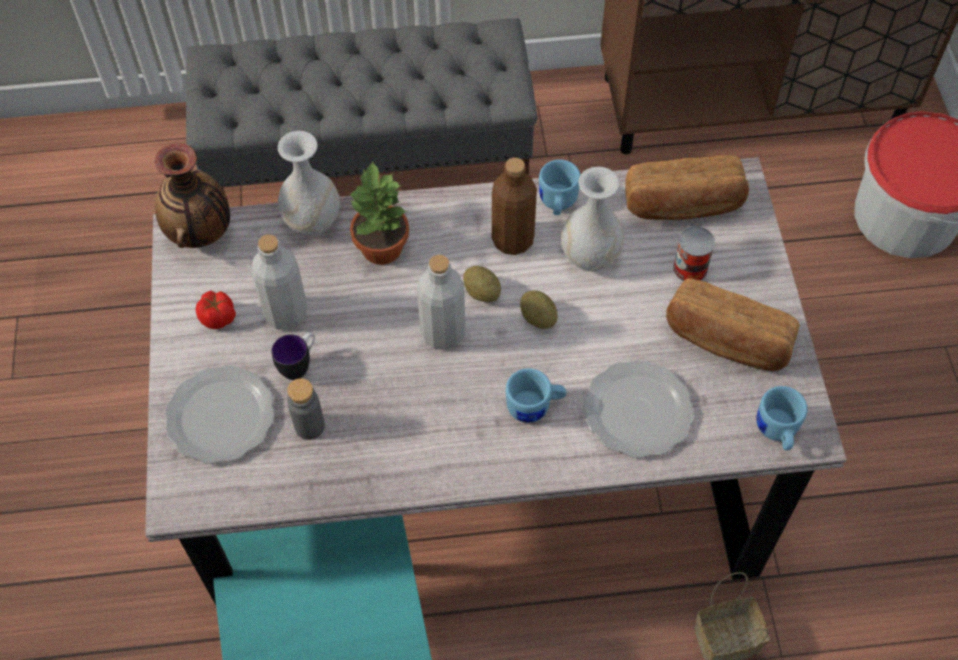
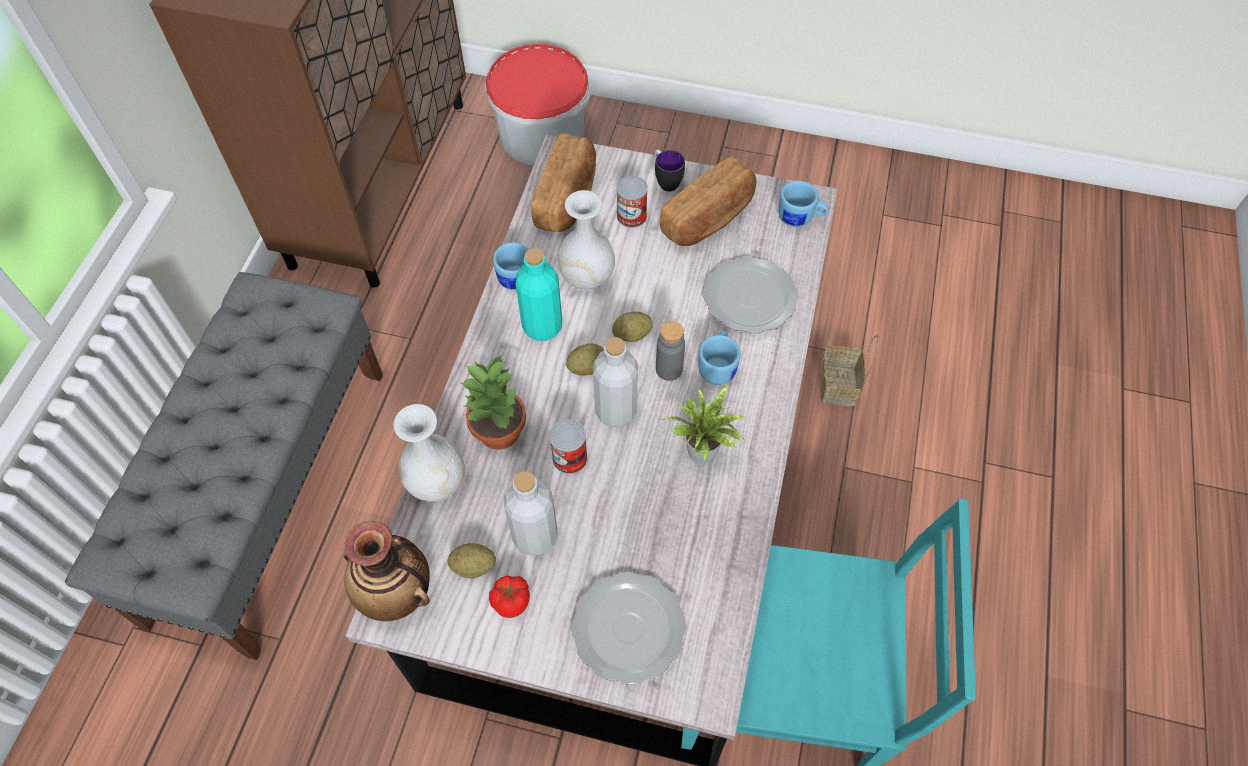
camera: 70 degrees left, 0 degrees up
(241, 278) = (473, 566): none -> potato
(299, 365) = (600, 540): mug -> mug (665, 181)
(309, 426) = (670, 550): grey bottle -> grey bottle (669, 369)
(376, 312) = (569, 458): none -> can
(424, 424) = (703, 454): none -> potted plant
(512, 239) = (542, 326): brown bottle -> turquoise bottle

